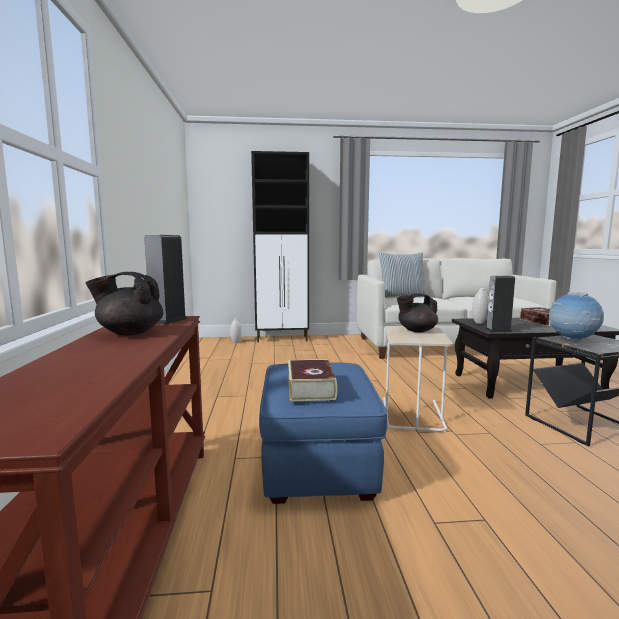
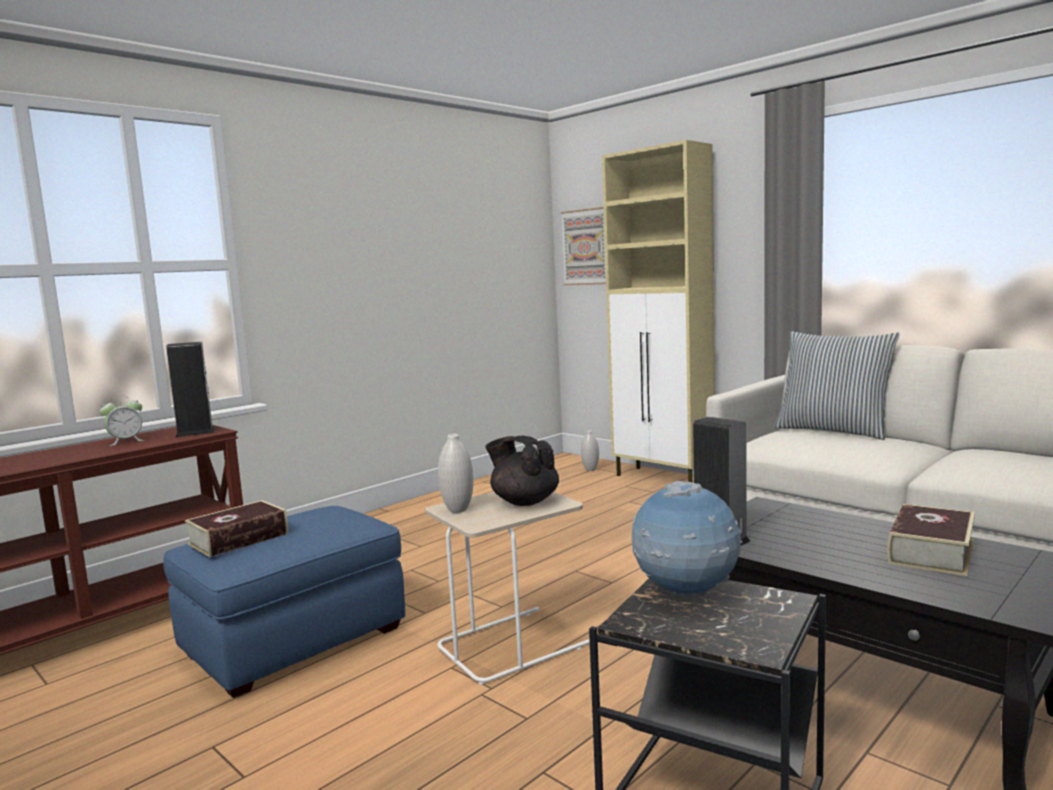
camera: 50 degrees right, 0 degrees up
(130, 333) = (126, 441): black teapot -> alarm clock
(216, 206) = (585, 247): none -> picture
(283, 339) = (664, 478): black cabinet -> beige cabinet
(479, 323) = (762, 517): white vase -> white vase (458, 510)

